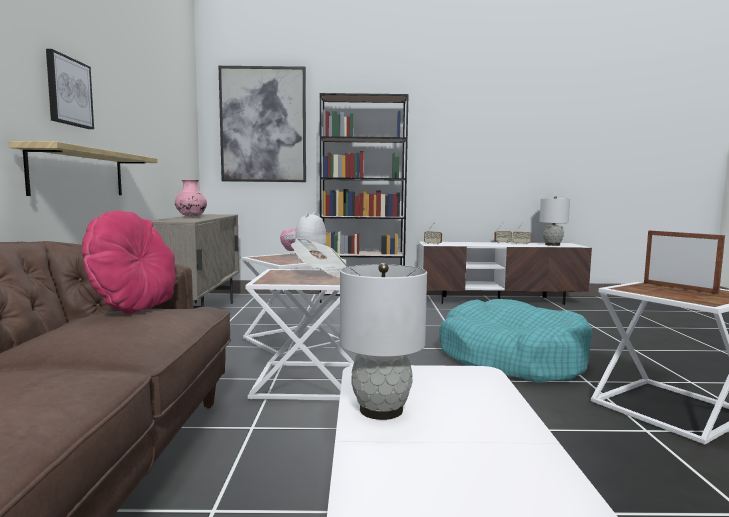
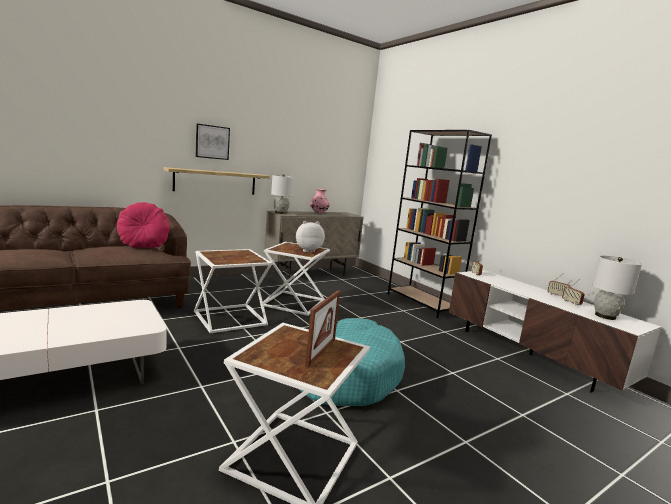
camera: 55 degrees right, 5 degrees up
(263, 125) = (398, 153): picture -> none
(321, 273) = (247, 258): newspaper -> none
(380, 410) = (84, 311): white table lamp -> white table lamp (280, 213)

